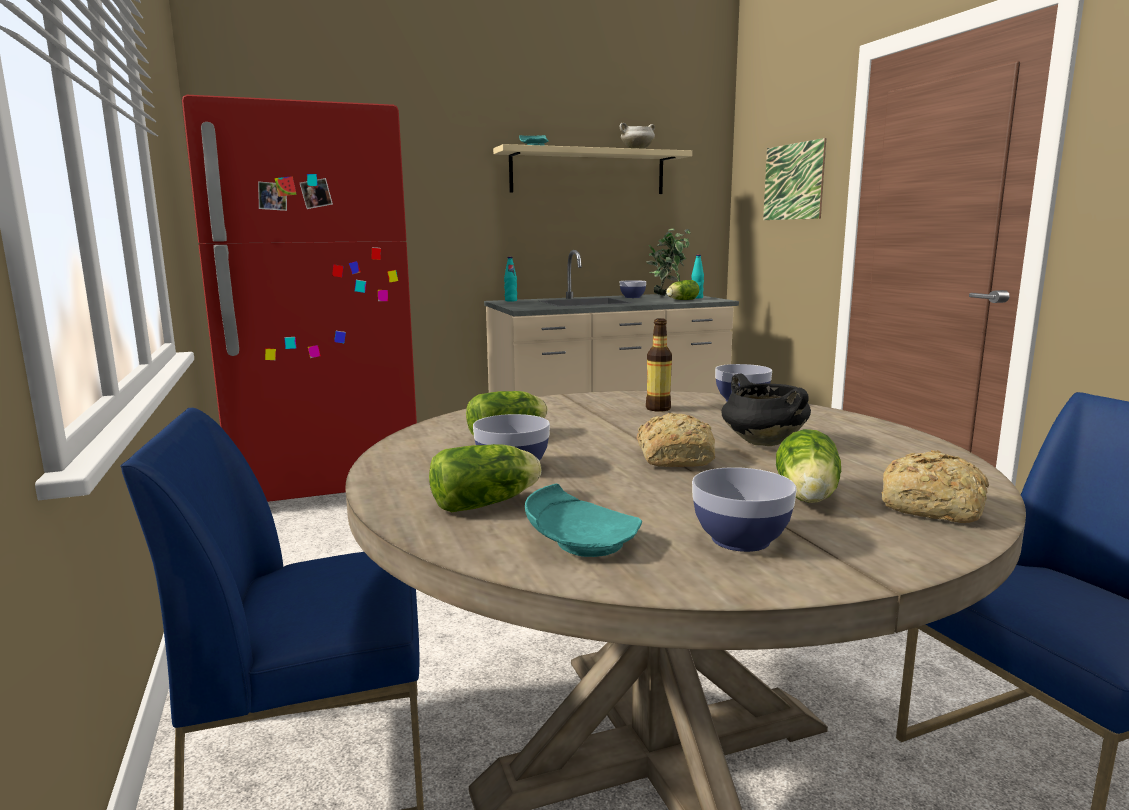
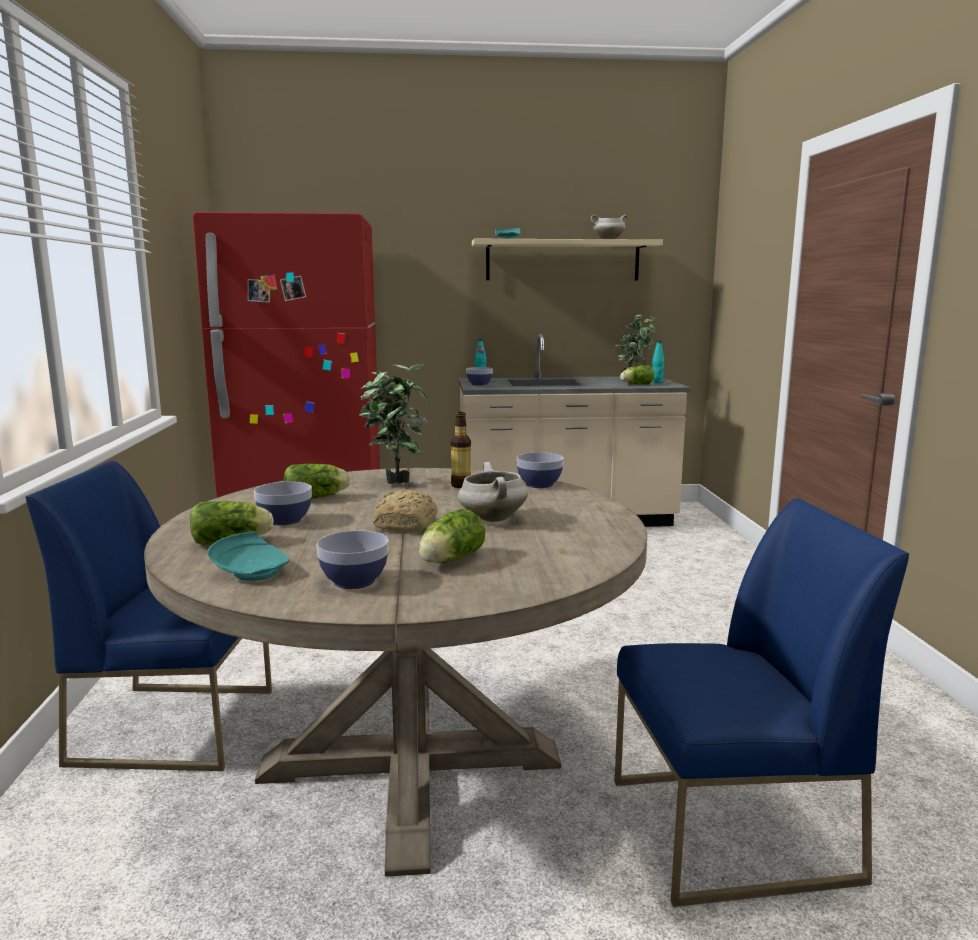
camera: 15 degrees right, 0 degrees up
(573, 409) = (395, 481): none -> potted plant
(632, 297) = (597, 379): bowl -> bowl (479, 384)
(761, 443) = (491, 519): black cooking pot -> white cooking pot
(793, 181) = (754, 271): picture -> none
(935, 508) = (527, 577): bread -> none

